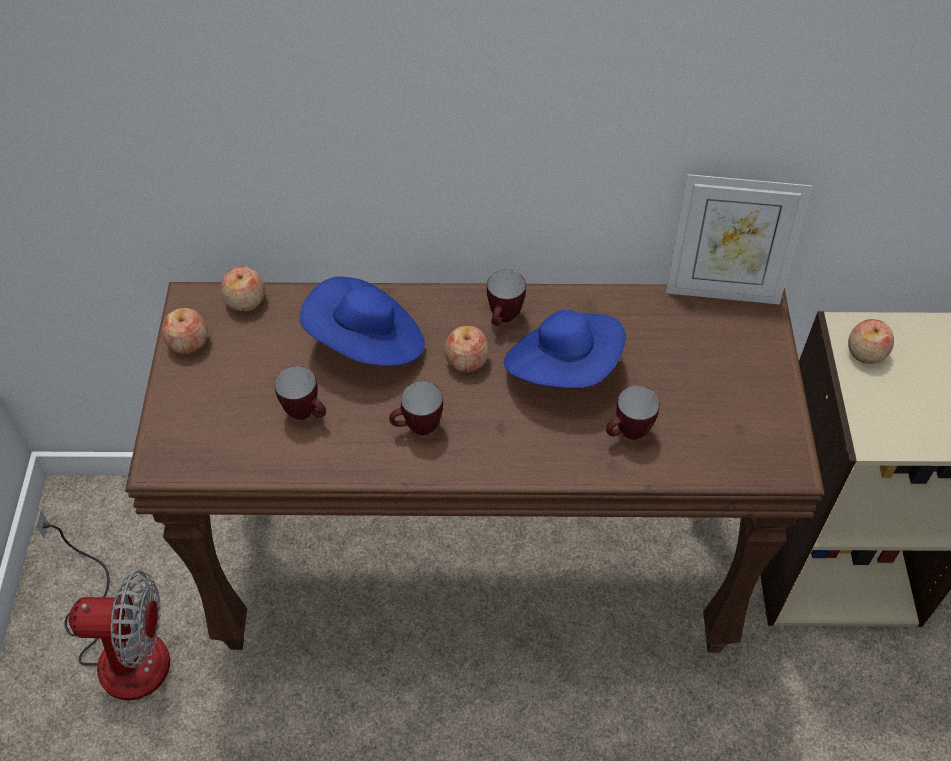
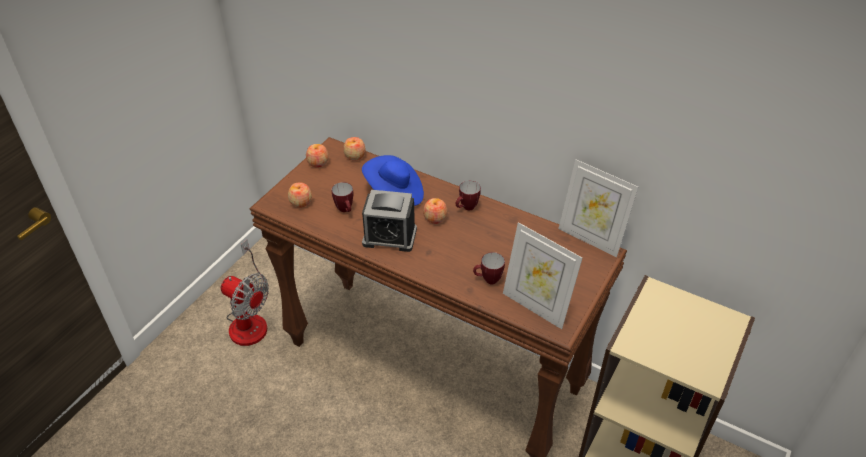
camera: 30 degrees right, 10 degrees down
(417, 429) = (389, 236): mug -> alarm clock
(564, 368) = (479, 240): blue hat -> none
(728, 444) = (536, 306): none -> picture frame
(866, 352) = (657, 304): apple -> apple (301, 202)

